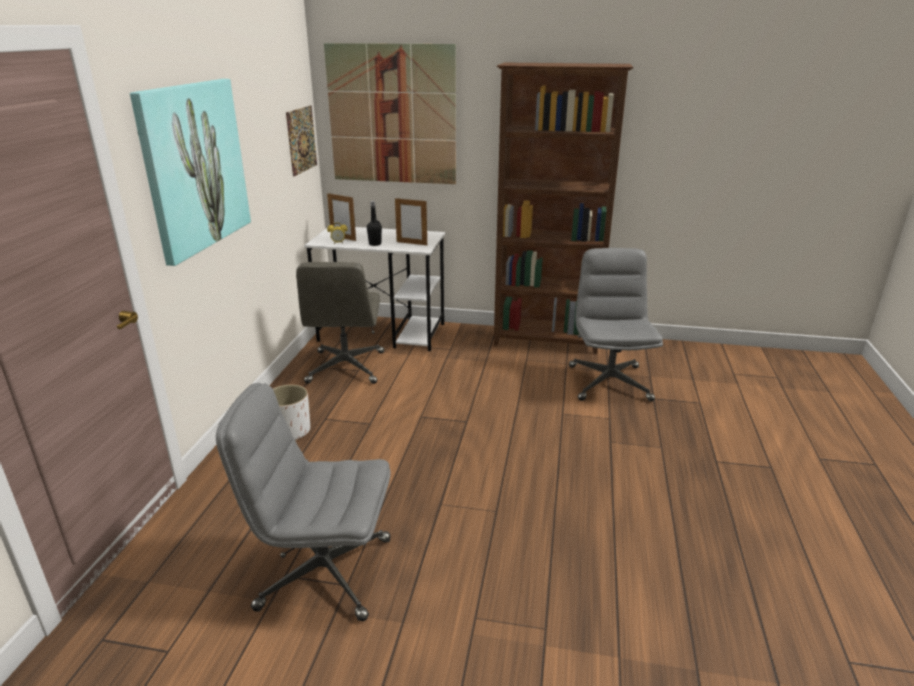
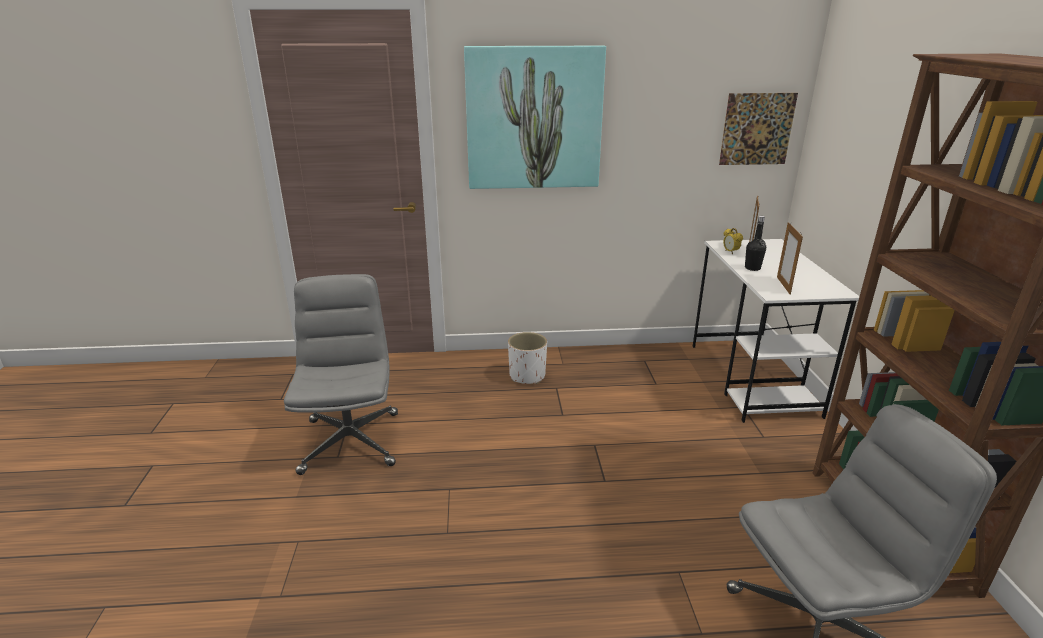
camera: 75 degrees right, 0 degrees up
(346, 368) = (655, 375): grey office chair -> none
(392, 115) = (864, 119): picture -> none

